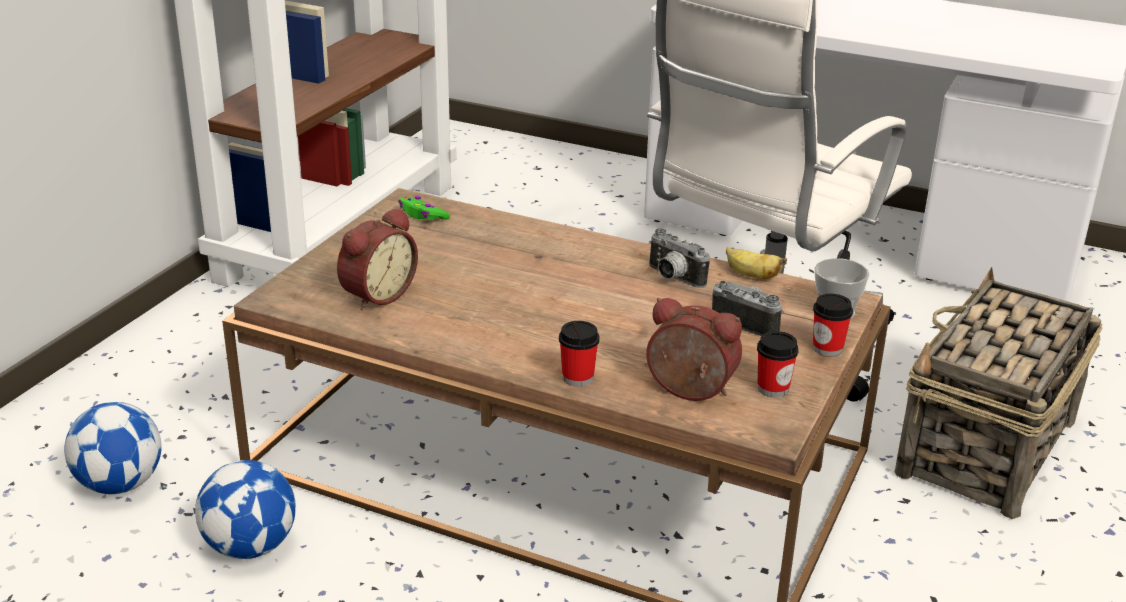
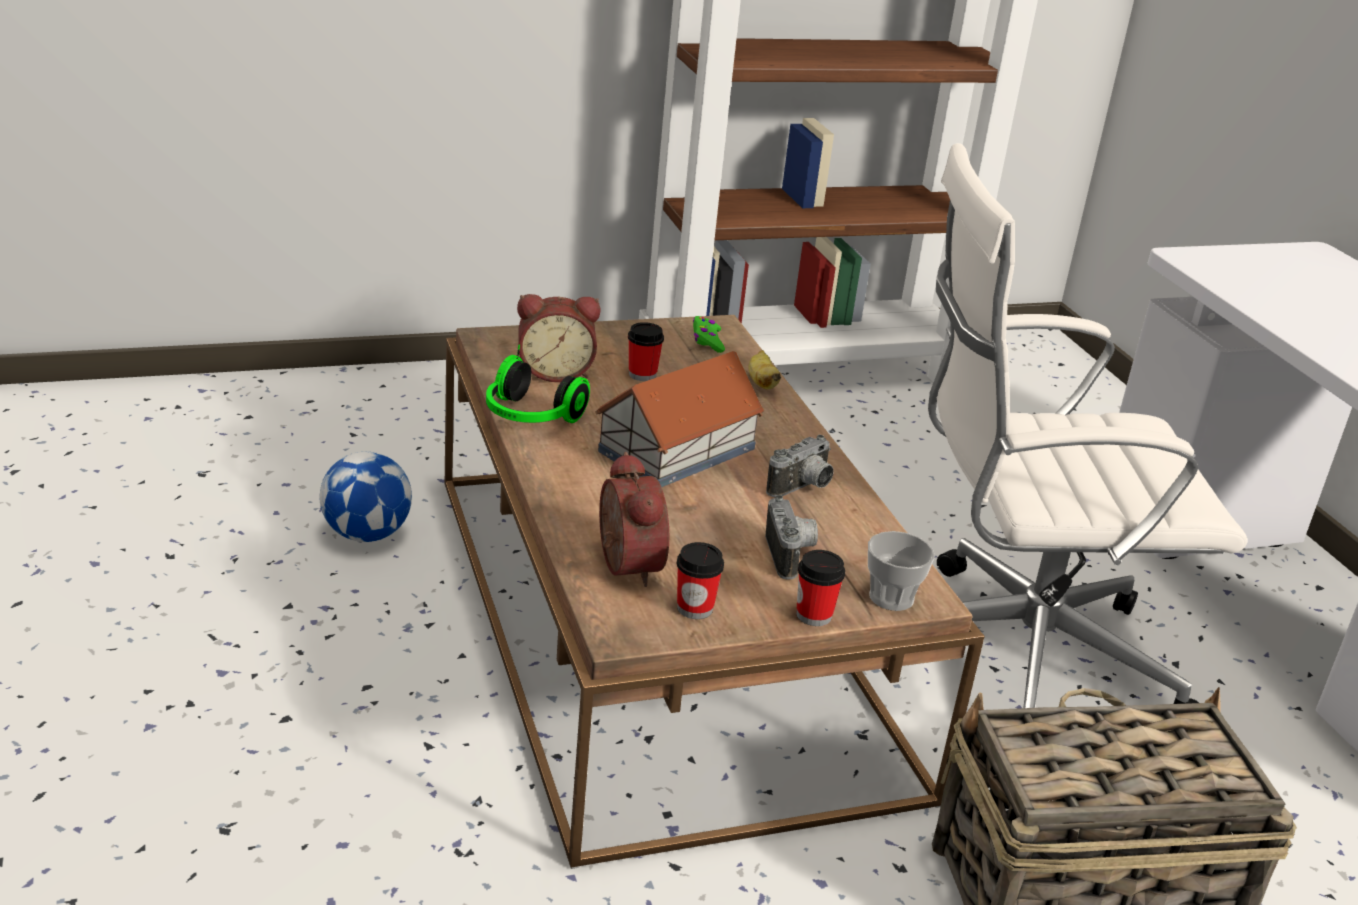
camera: 45 degrees right, 0 degrees up
(120, 484) = (366, 448): football -> none
(430, 337) = (529, 417): none -> headphones
(561, 298) = (679, 449): none -> toy house
(578, 378) = (566, 504): cup -> cup (642, 375)
(672, 278) = (803, 488): camera -> camera turned 135 degrees counterclockwise
(751, 275) = (879, 527): banana -> banana (761, 383)

